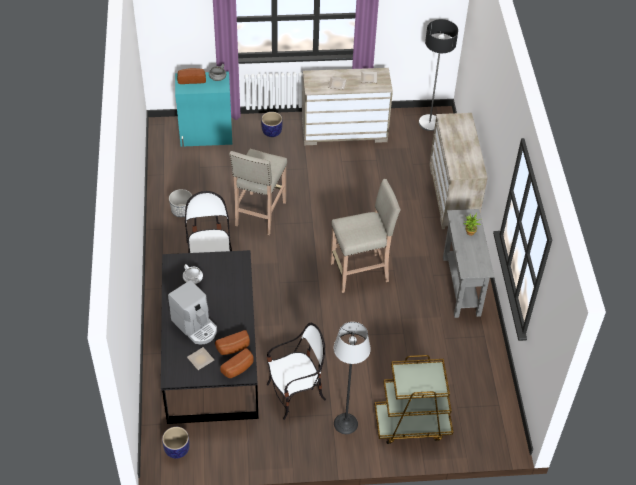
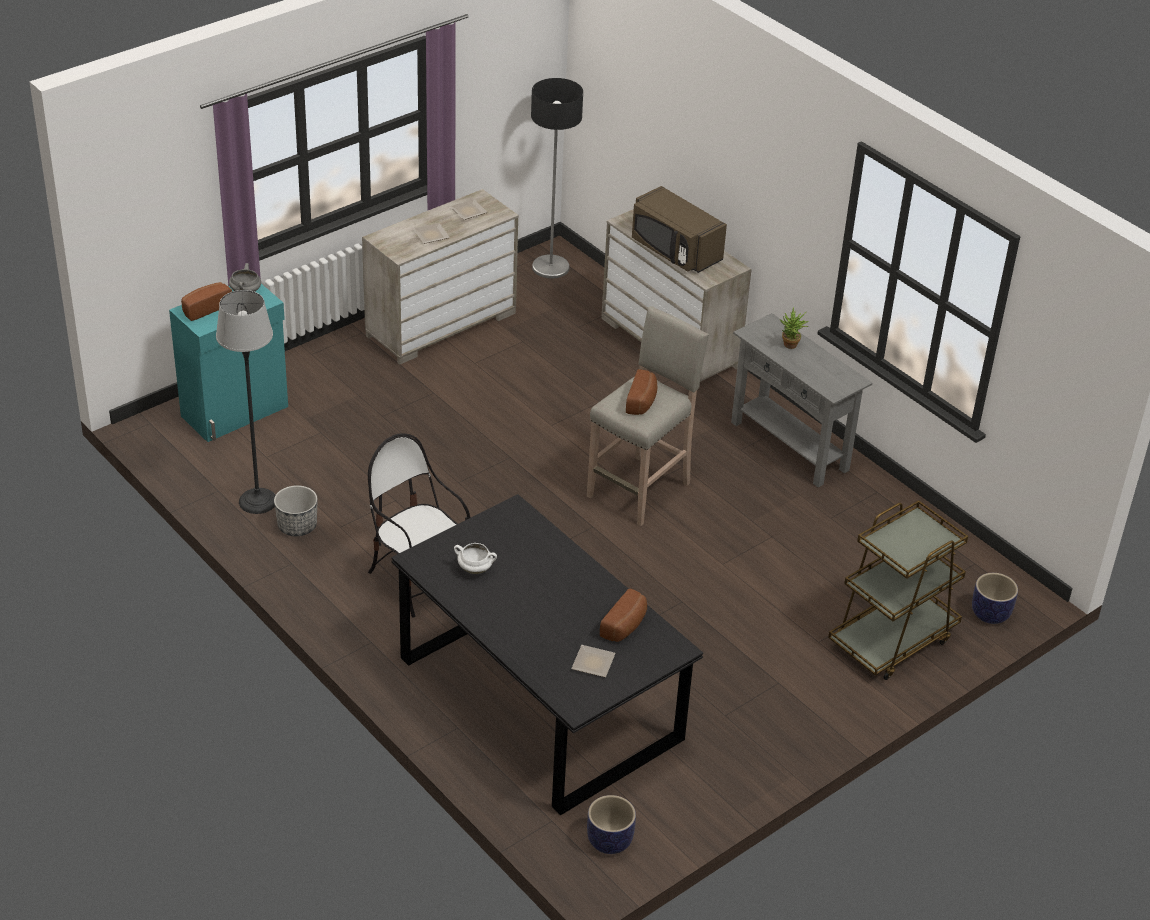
camera: 35 degrees left, 10 degrees down
(195, 326) = (541, 625): coffee machine -> none
(239, 369) = (660, 648): bread -> bread (642, 401)
(259, 214) = (422, 480): beige stool -> none
(271, 132) = (333, 367): planter -> planter (989, 614)
(296, 394) = (705, 683): chair -> none
(345, 423) = (807, 684): floor lamp -> floor lamp (257, 501)
(455, 148) = (674, 251): none -> brown microwave

